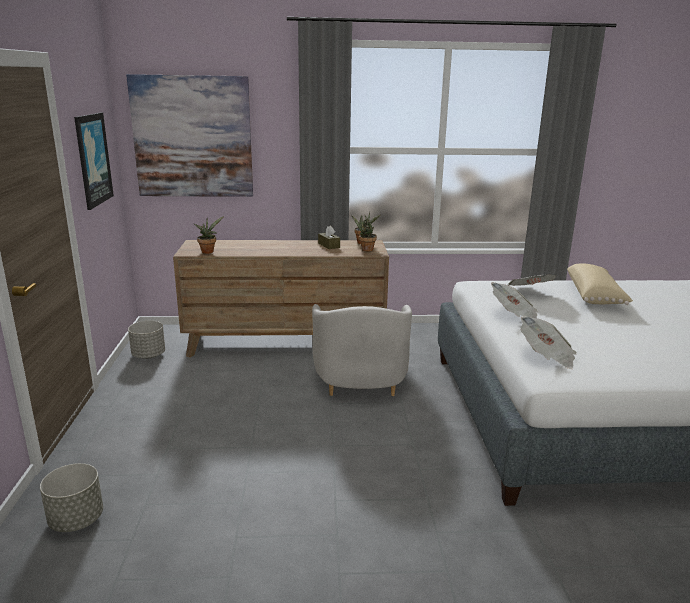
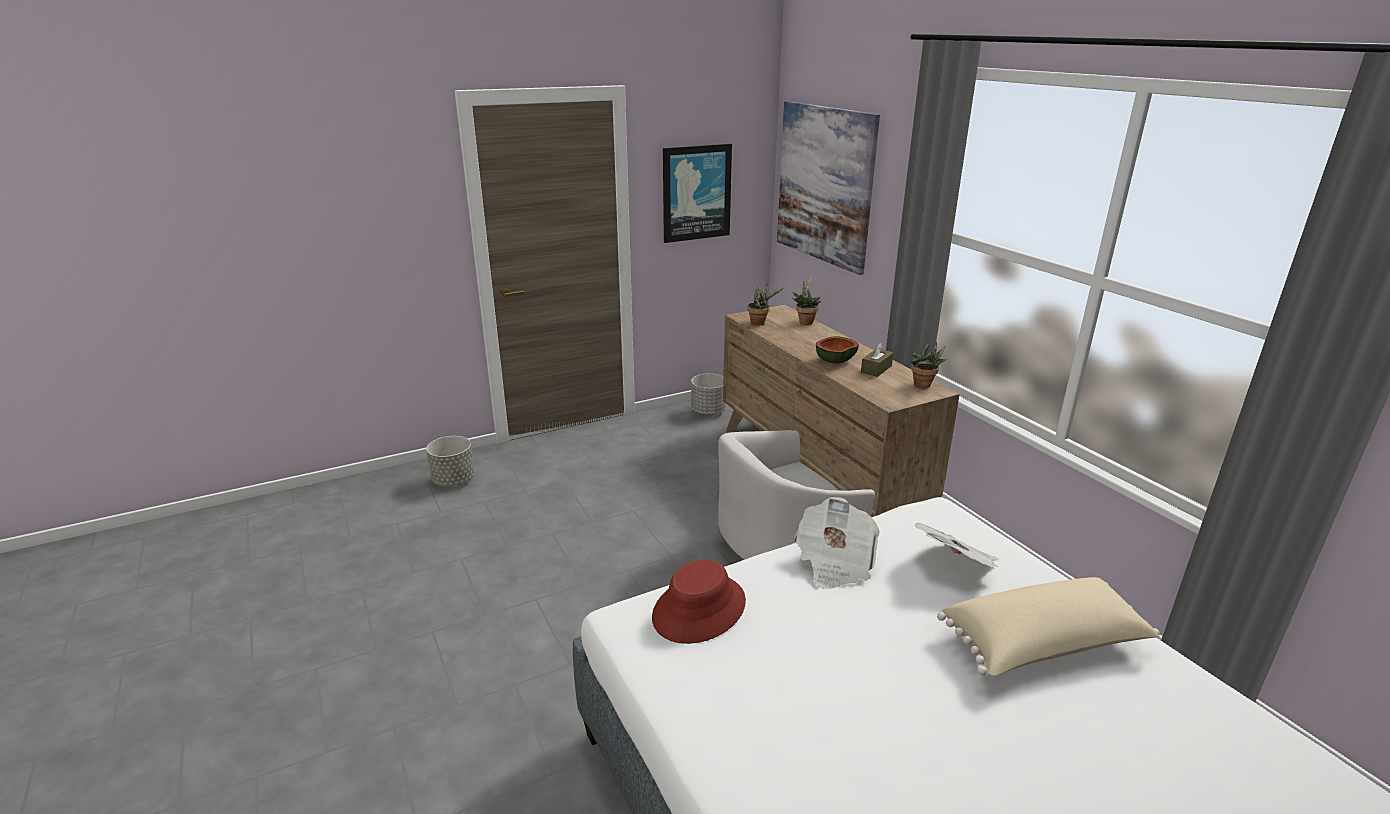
camera: 65 degrees right, 5 degrees up
(304, 250) = (835, 361): none -> bowl
(365, 249) = (893, 392): potted plant -> potted plant (805, 322)
(546, 356) = (699, 609): newspaper -> red hat

